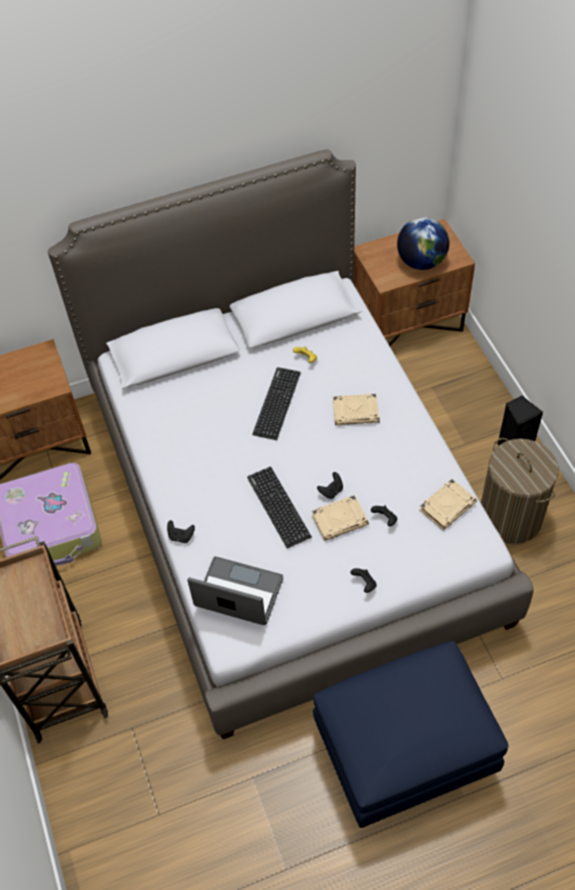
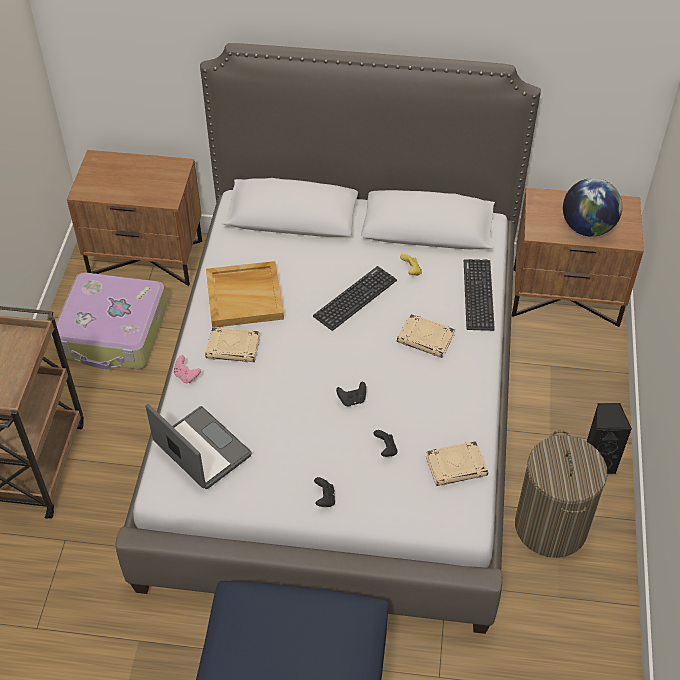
camera: 25 degrees right, 5 degrees down
(181, 536) = (186, 376): black game controller -> pink game controller
(183, 443) = (245, 296): none -> beige tray
(278, 507) = (291, 391): keyboard -> keyboard (478, 295)
(340, 520) = (342, 430): beige book -> beige book (234, 348)

